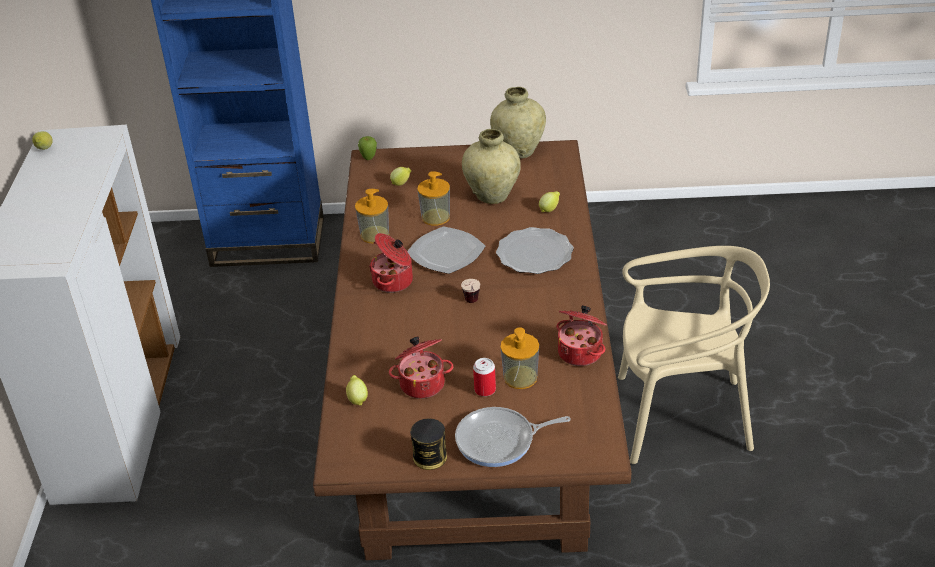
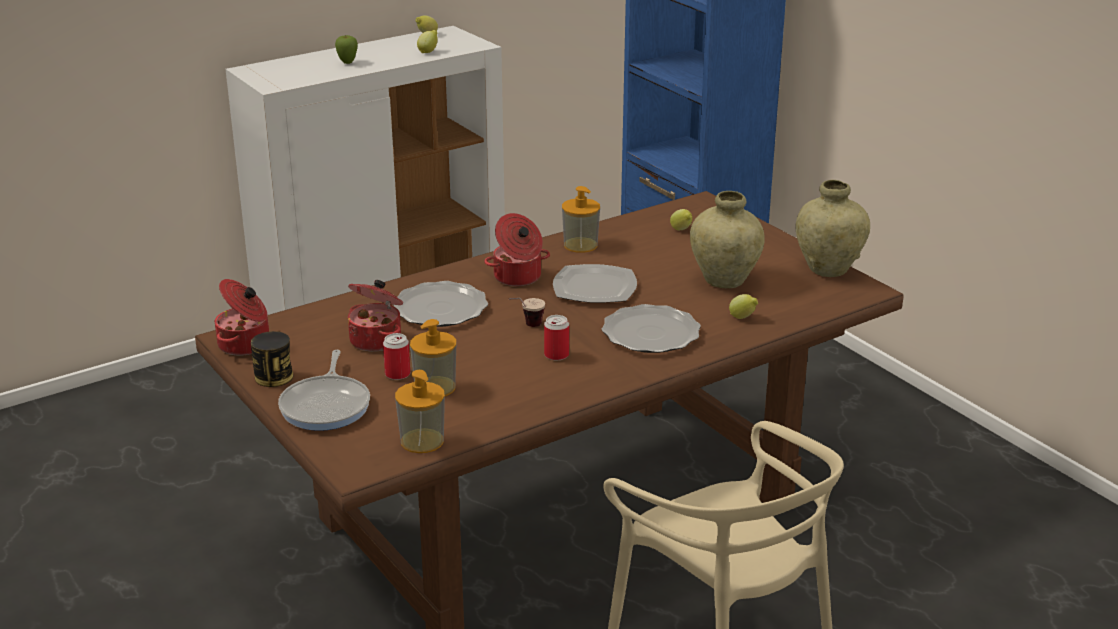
camera: 55 degrees right, 10 degrees down
(357, 399) = (325, 317): lemon -> lemon (428, 51)
(368, 158) = (701, 202): apple -> apple (347, 63)
(405, 335) = (441, 309): none -> plate
(435, 217) = (648, 264): soap dispenser -> soap dispenser (422, 441)
(499, 441) = (327, 405): frying pan -> frying pan turned 135 degrees counterclockwise
(526, 305) = (556, 355): none -> can
(581, 352) = (510, 409): cooking pot -> cooking pot (245, 344)

